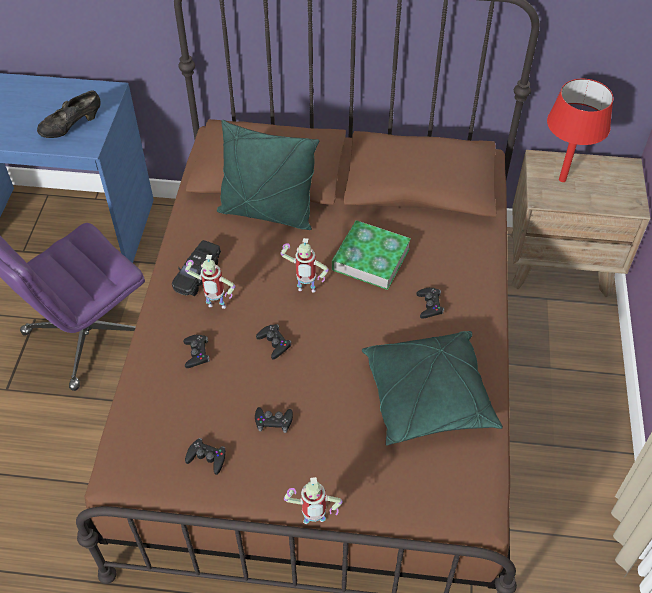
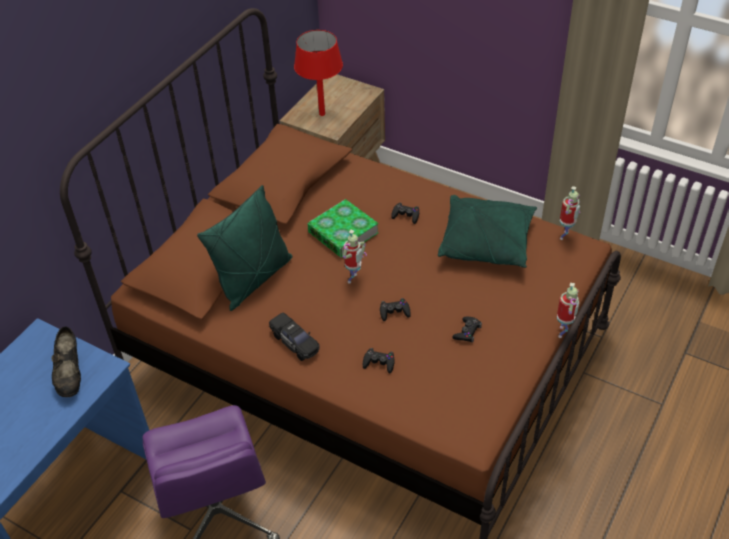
camera: 65 degrees left, 5 degrees down
(207, 458) = (482, 380): black game controller -> none
(216, 308) = (339, 339): toy robot -> toy robot (565, 236)

